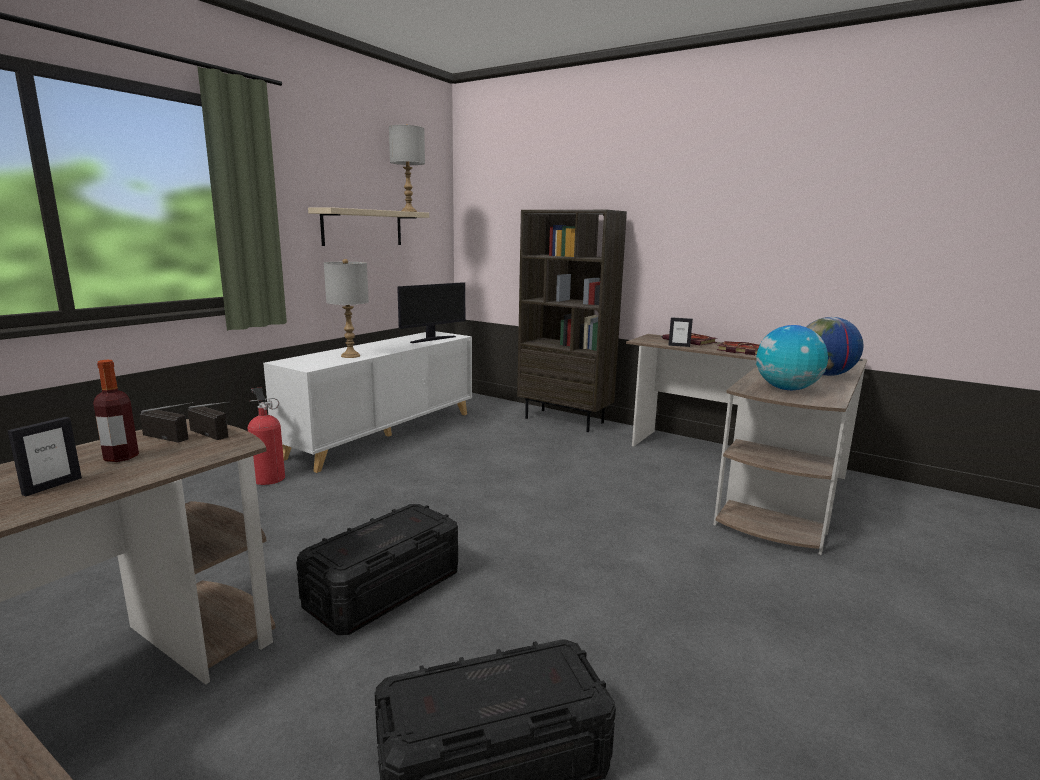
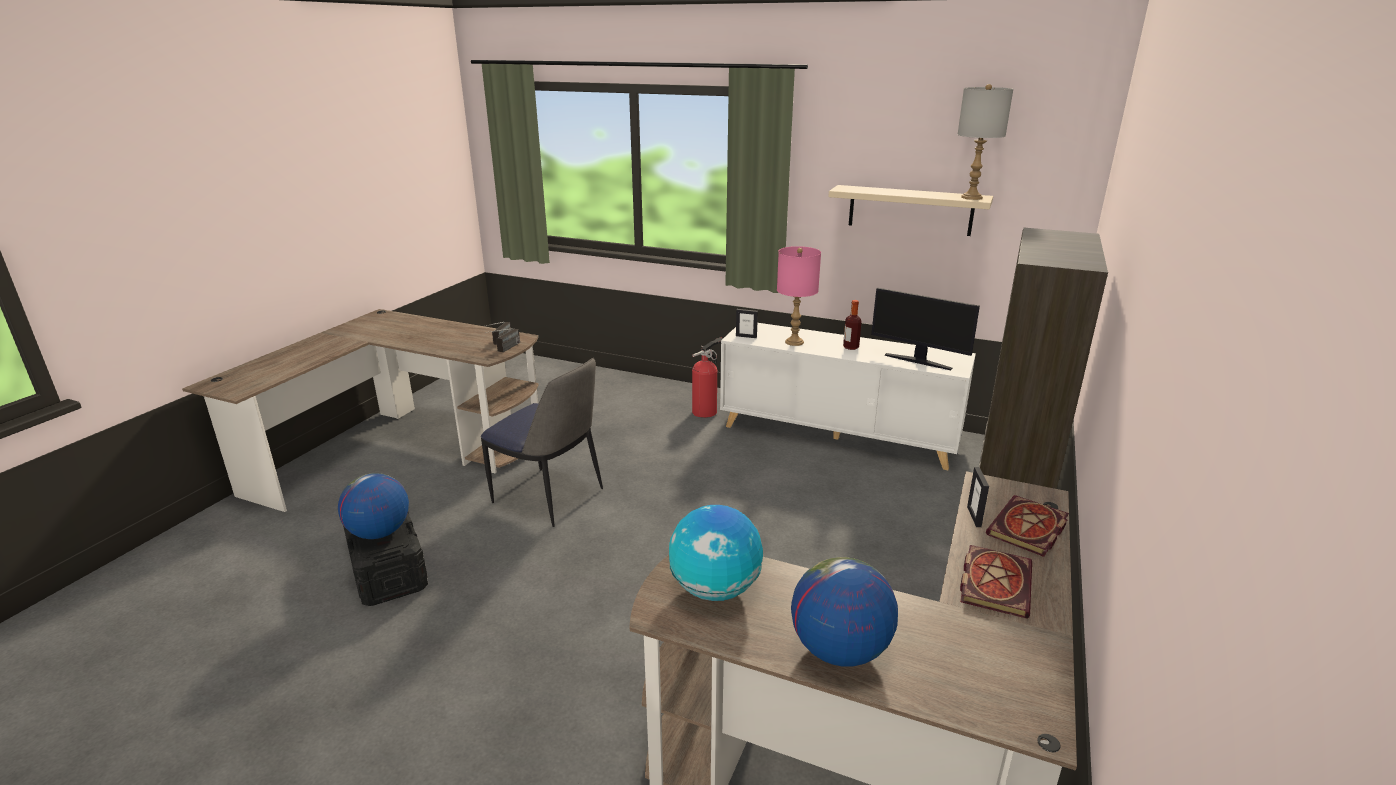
camera: 80 degrees right, 10 degrees up
(52, 486) = (436, 339): picture frame -> picture frame (746, 336)
(121, 457) = (472, 340): bottle -> bottle (850, 347)
(350, 356) = (794, 342): grey table lamp -> pink table lamp
(384, 590) = (550, 497): black storage box -> chair
(525, 683) = (379, 533): none -> globe

